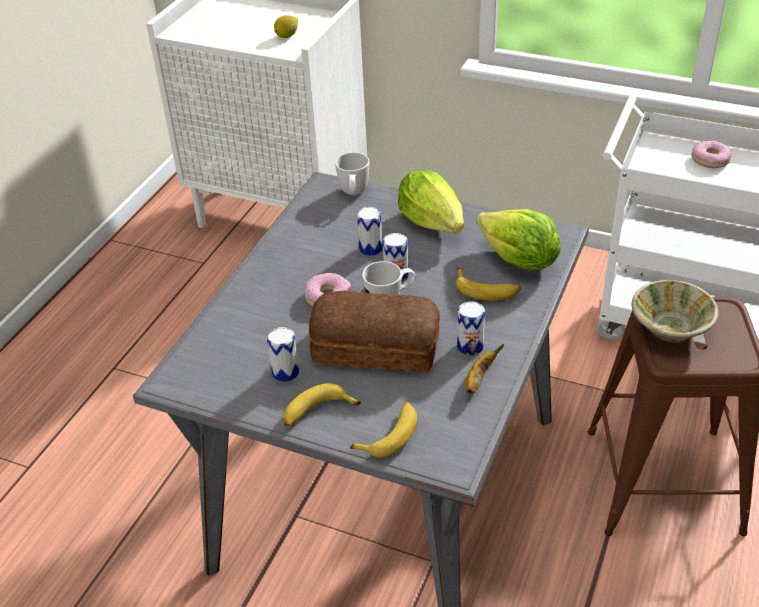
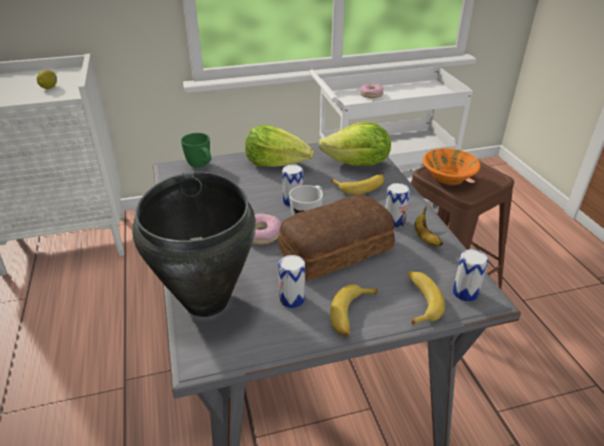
camera: 40 degrees left, 5 degrees down
(221, 337) = (207, 300): none -> black cooking pot
(354, 194) = (201, 166): white mug -> green mug
(370, 249) = (254, 193): can -> can (465, 293)
(670, 328) = (447, 178): beige bowl -> orange bowl

